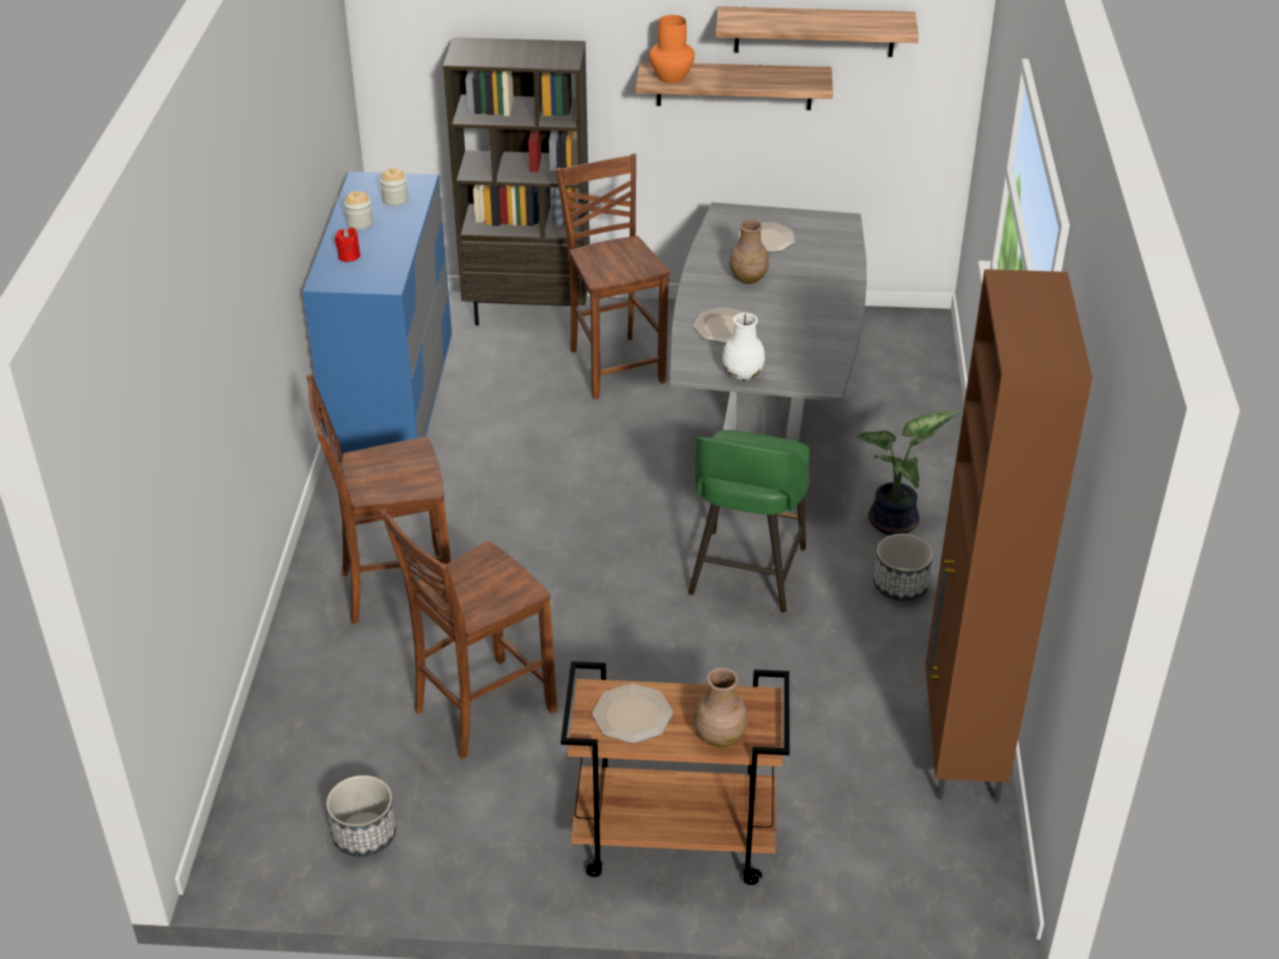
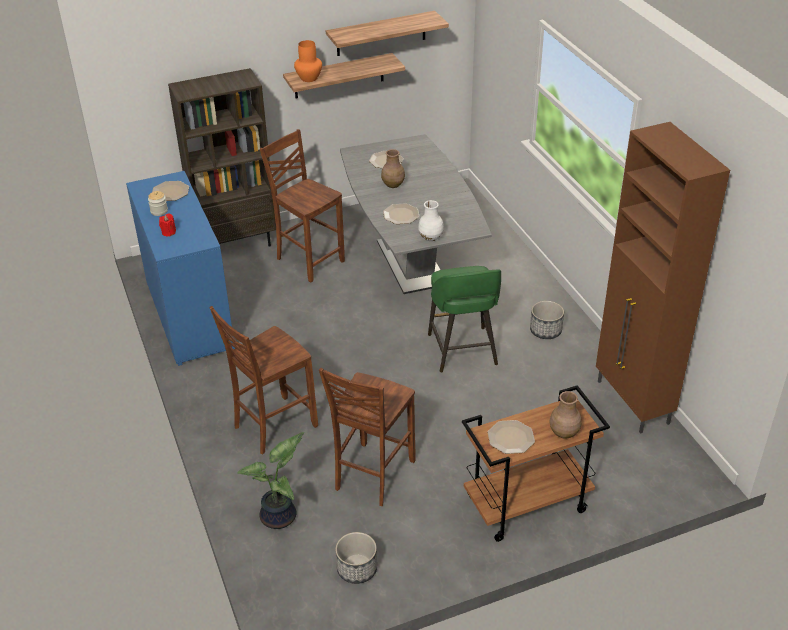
camera: 25 degrees left, 0 degrees up
(395, 200) = (170, 192): jar -> plate
(896, 523) = (520, 299): potted plant -> potted plant (281, 517)

